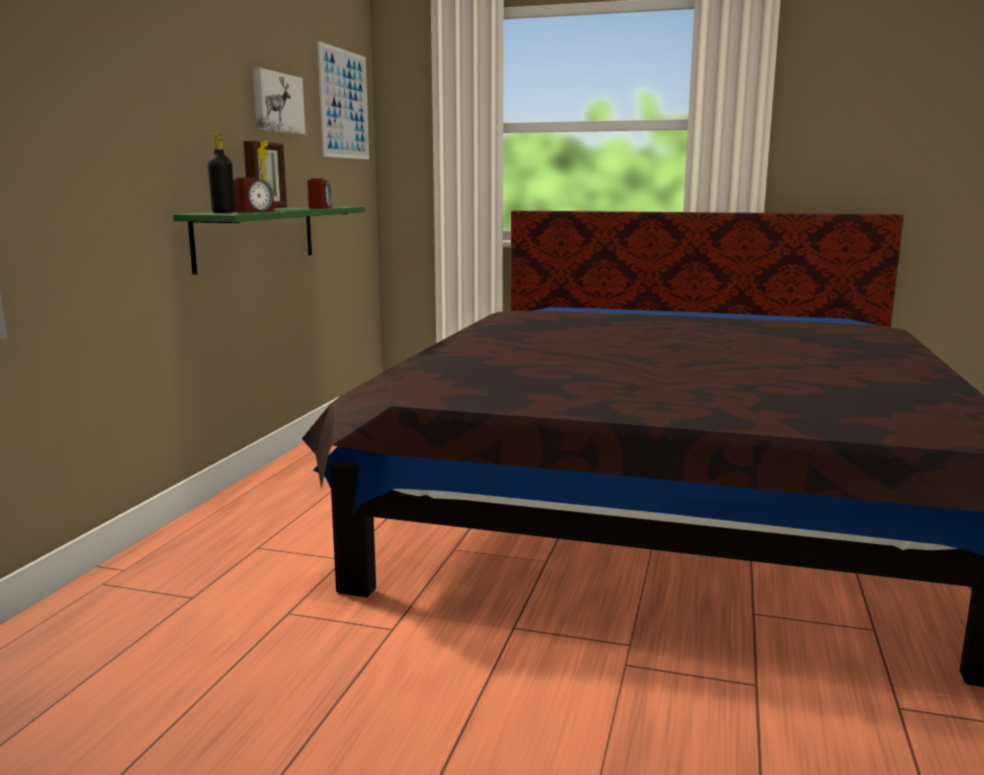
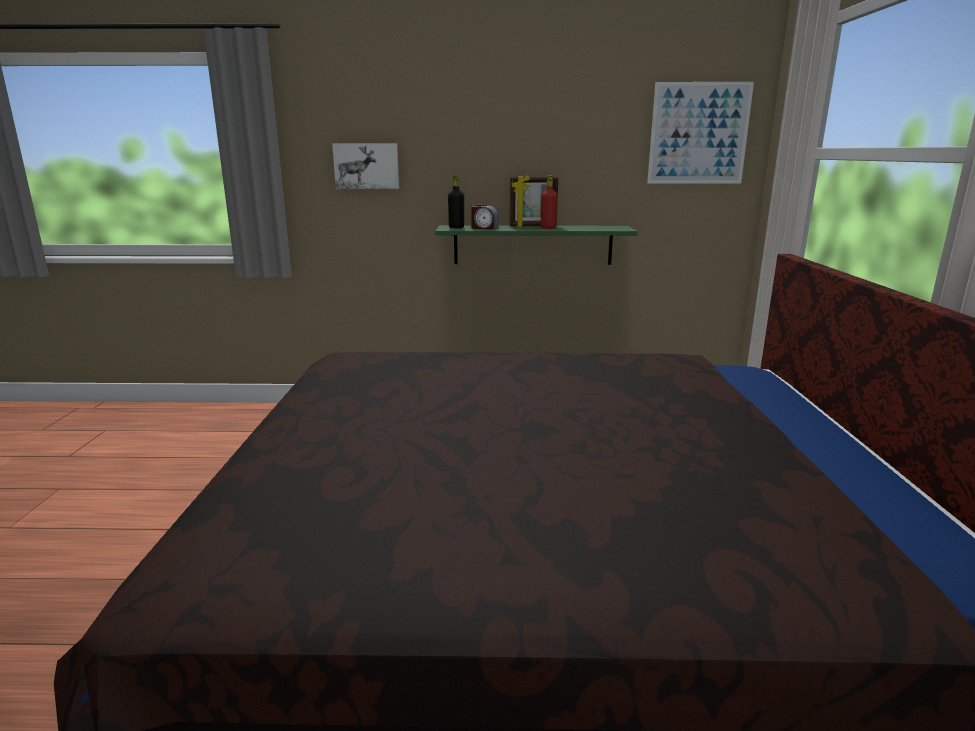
camera: 75 degrees right, 5 degrees up
(276, 102) = (577, 143): picture -> picture (367, 166)
(297, 209) = (548, 228): none -> red bottle
(320, 208) = (578, 228): alarm clock -> none

